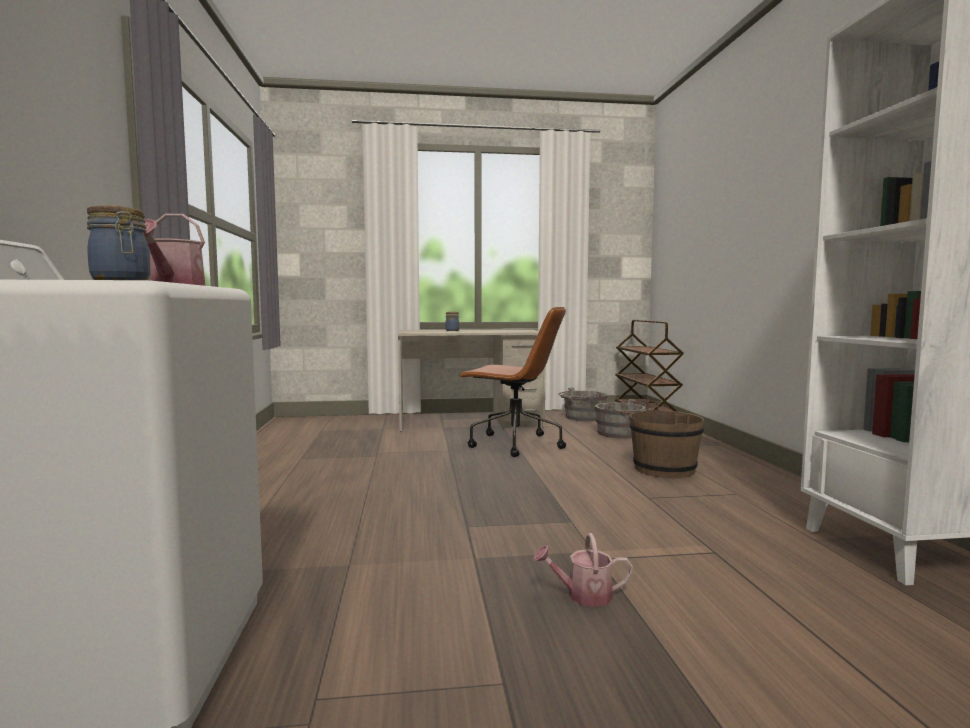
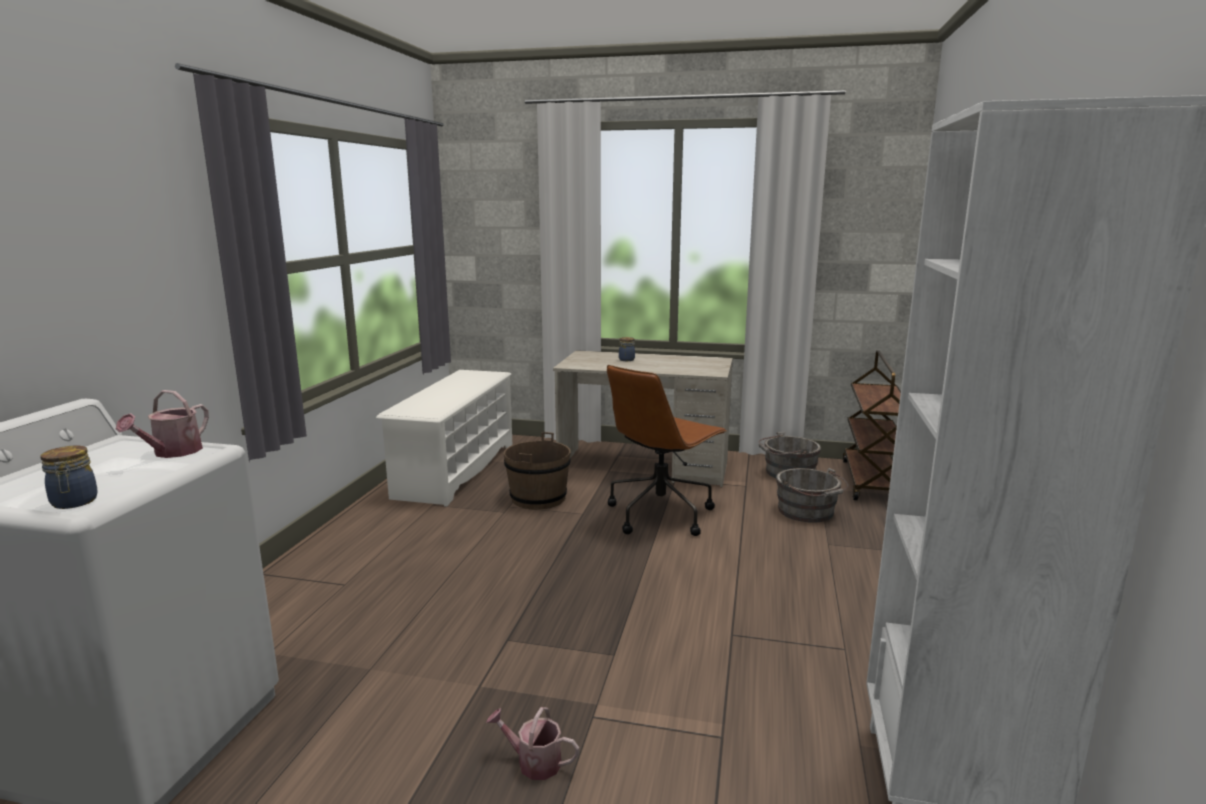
camera: 20 degrees right, 10 degrees up
(301, 437) = (456, 469): none -> white shoe rack
(514, 444) = (661, 514): brown office chair -> brown office chair turned 90 degrees clockwise
(664, 469) = (797, 589): brown bucket -> brown bucket (538, 498)

